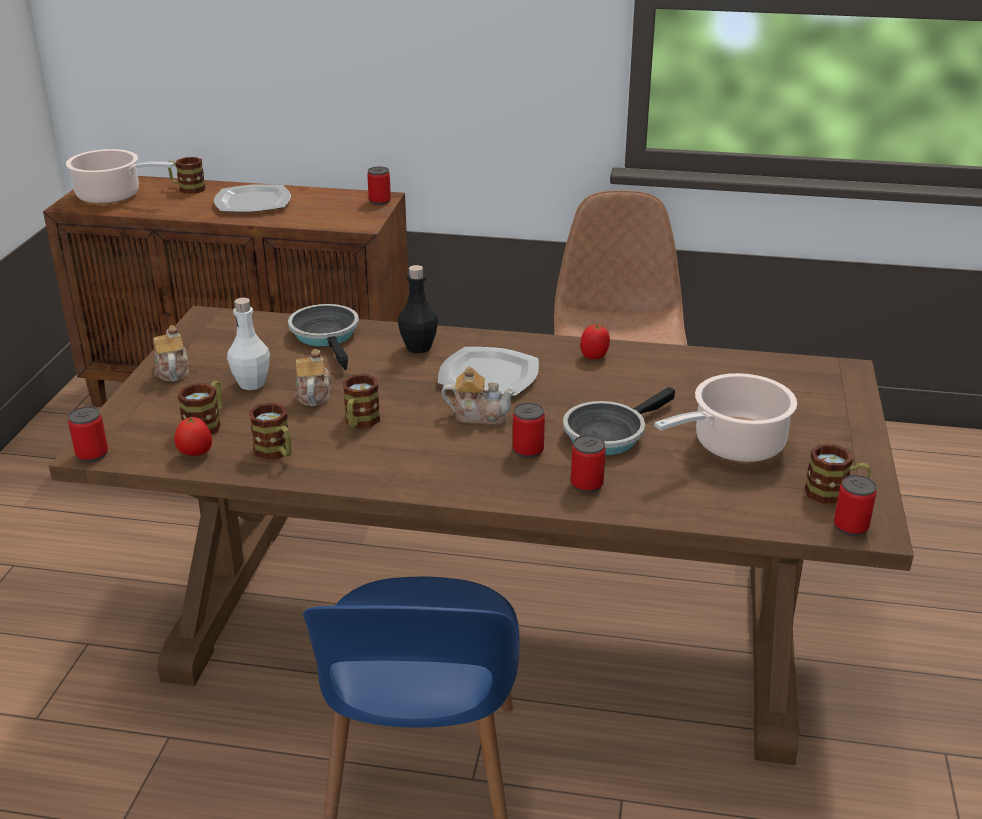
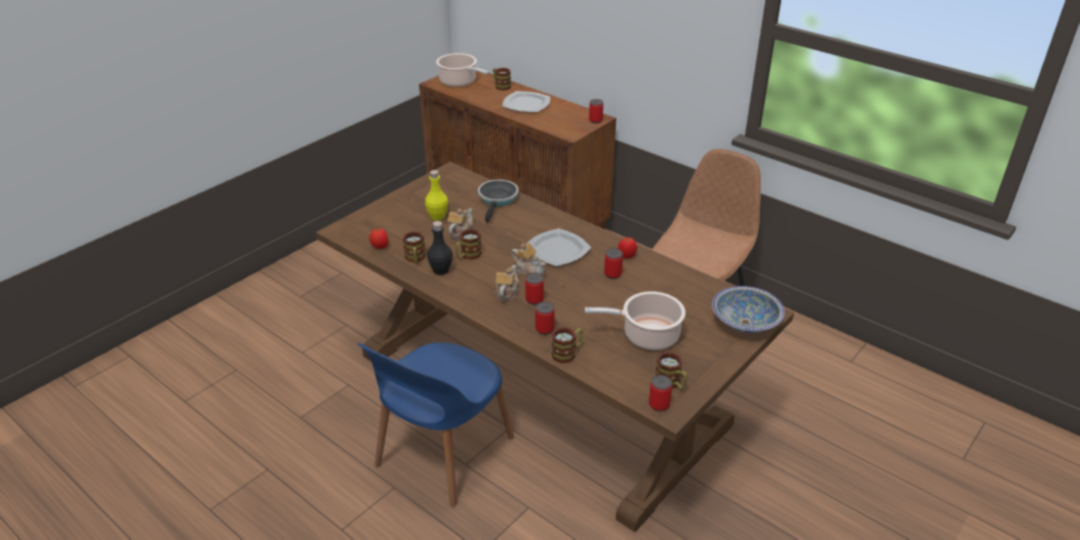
camera: 30 degrees right, 5 degrees up
(92, 454) = (337, 232): can -> can (612, 274)
(172, 371) = (408, 197): teapot -> teapot (507, 292)
(207, 424) = (398, 233): mug -> mug (567, 353)
(251, 383) = (437, 216): white bottle -> yellow bottle
(418, 347) = (537, 221): black bottle -> black bottle (441, 270)
(608, 434) = (585, 305): frying pan -> none
(833, 389) = (745, 322): none -> bowl

